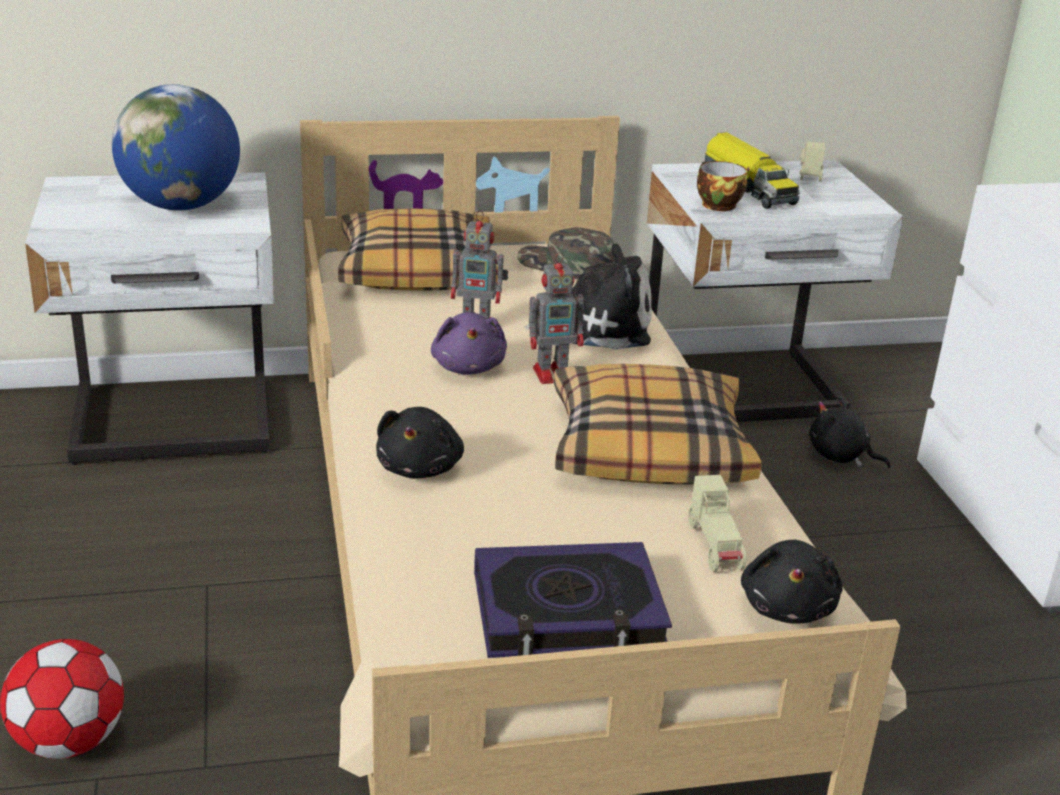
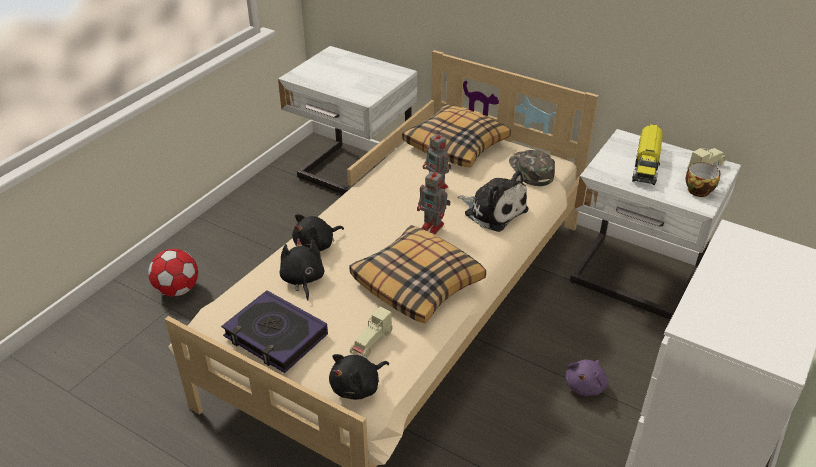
camera: 45 degrees right, 10 degrees up
(181, 206) = (356, 79): globe -> none
(468, 367) = (403, 206): purple plush toy -> purple plush toy (586, 385)
(716, 204) = (608, 167): cup -> cup (698, 189)
(840, 456) = (636, 341): black plush toy -> black plush toy (302, 280)

